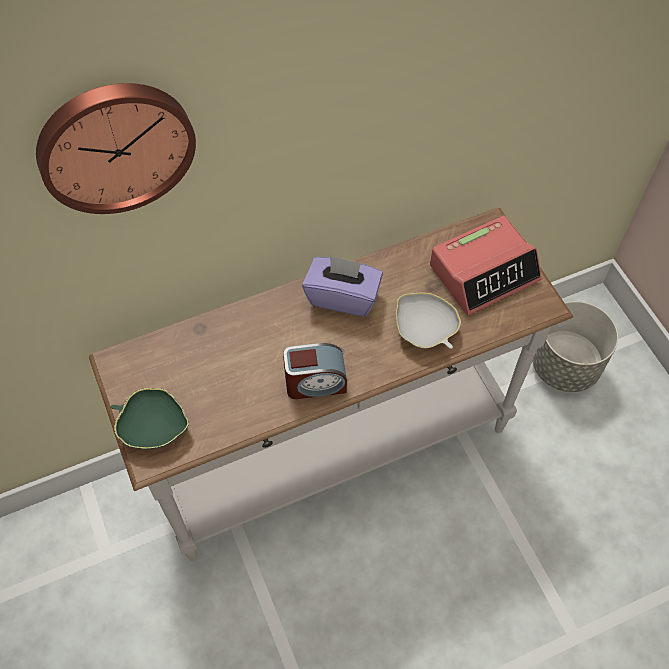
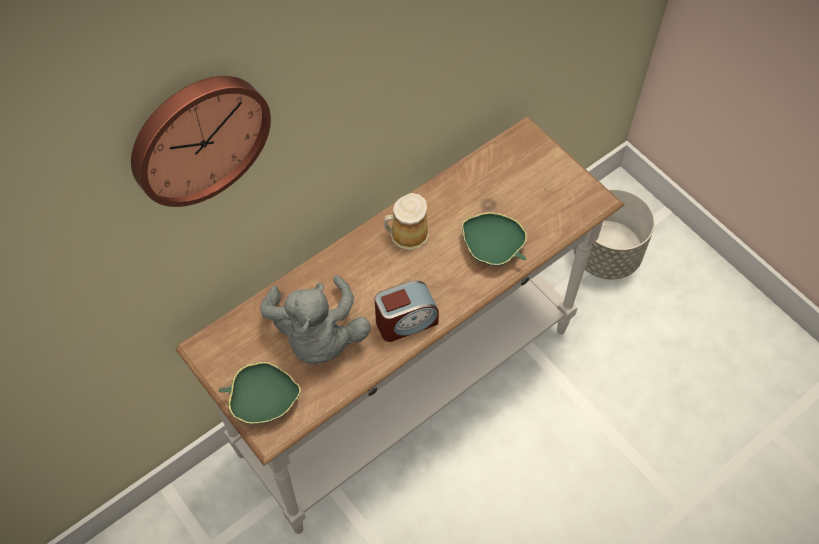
camera: 15 degrees left, 0 degrees up
(225, 377) = (317, 337): none -> grey plush toy
(342, 297) = (406, 234): purple tissue box -> mug
(425, 329) = (493, 248): white bowl -> green bowl
(484, 272) = (532, 181): alarm clock -> none

